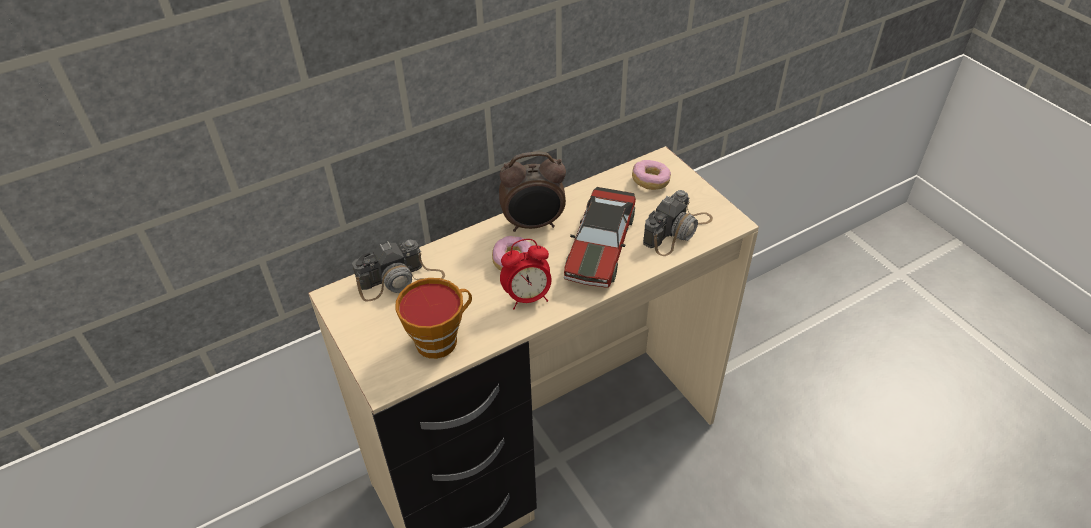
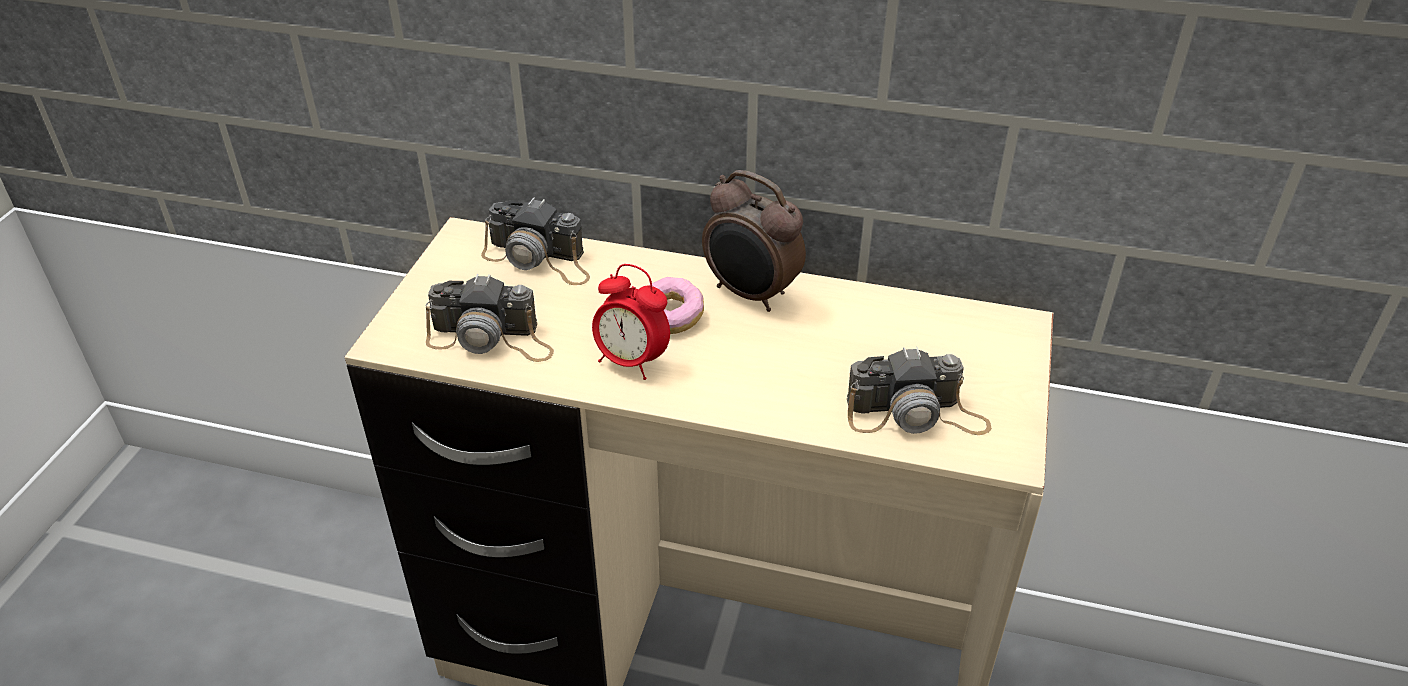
camera: 45 degrees right, 5 degrees down
(441, 339) = (491, 339): cup -> camera
(600, 247) = (790, 367): toy car -> none
(650, 181) = (966, 338): donut -> none

